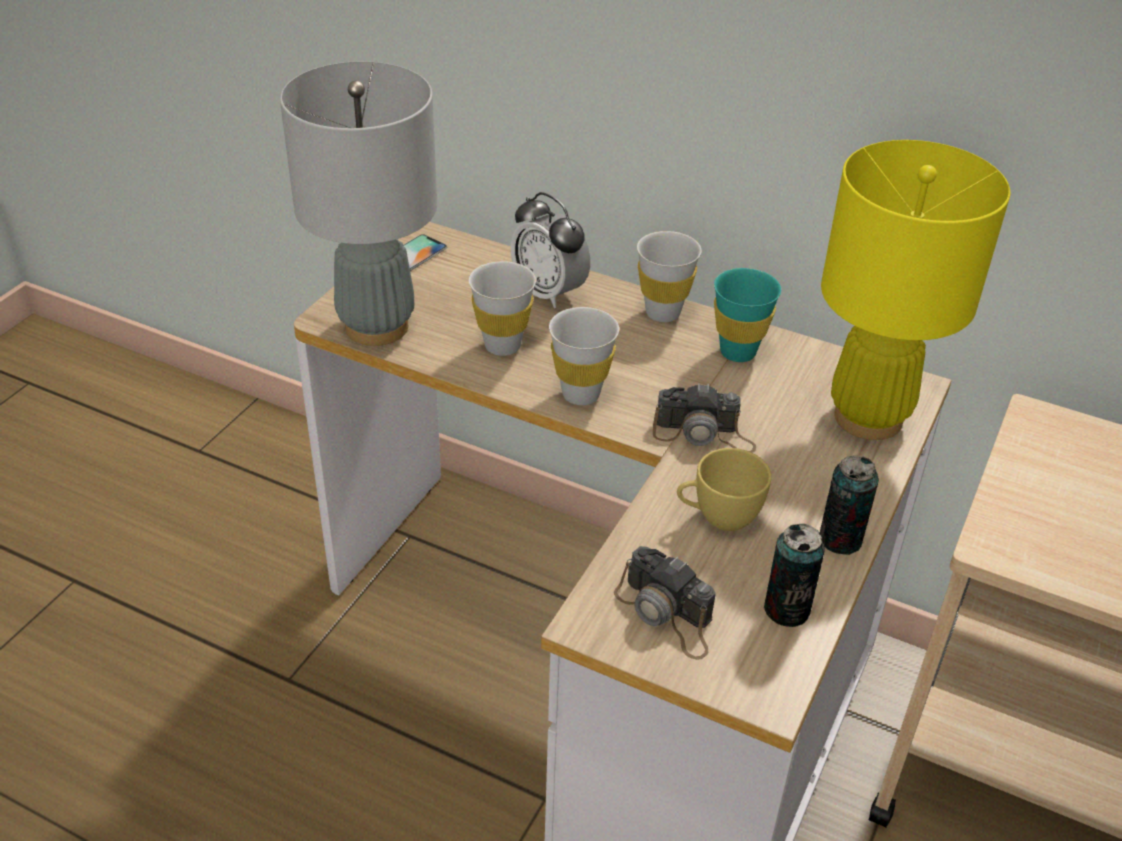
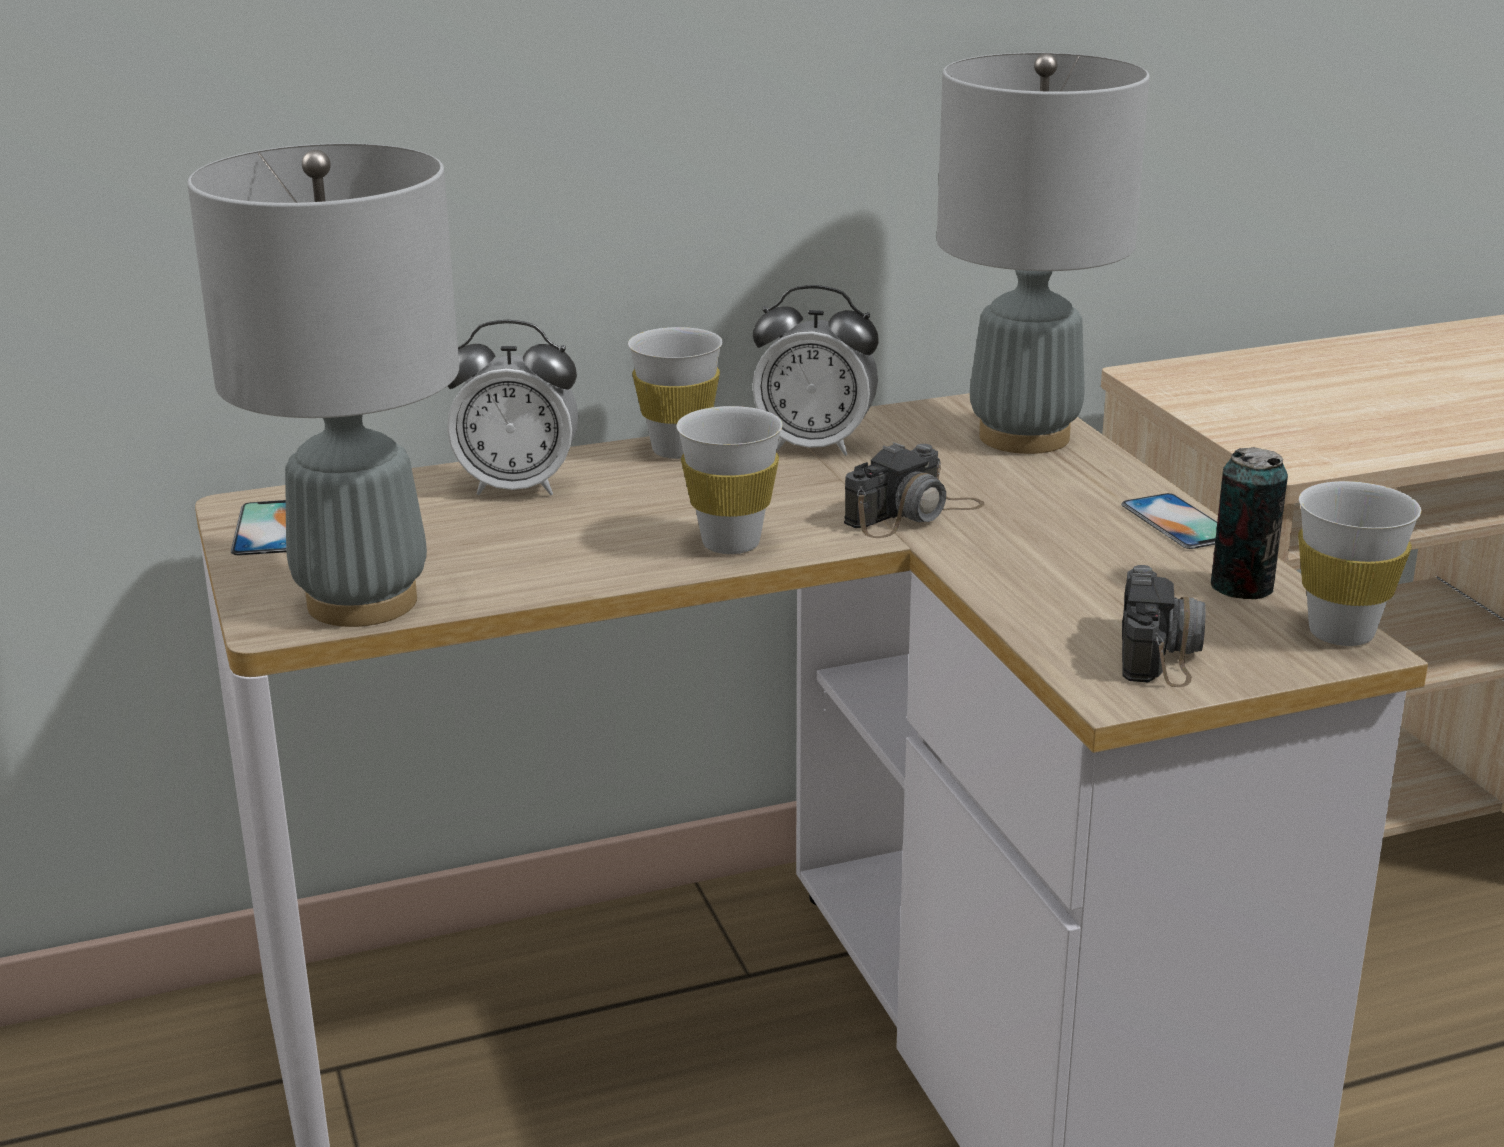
camera: 45 degrees left, 15 degrees down
(502, 346) = (559, 548): white cup -> white cup (1341, 633)
(666, 614) = (1162, 646): camera -> camera turned 75 degrees counterclockwise
(718, 517) = (1054, 561): yellow cup -> none
(738, 352) = (815, 445): turquoise cup -> alarm clock
(840, 539) = (1178, 522): can -> phone
(868, 417) = (1023, 436): yellow table lamp -> grey table lamp

